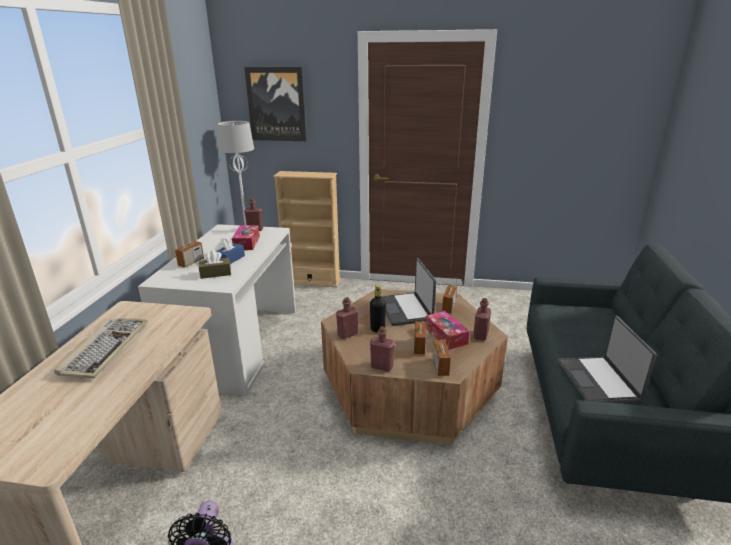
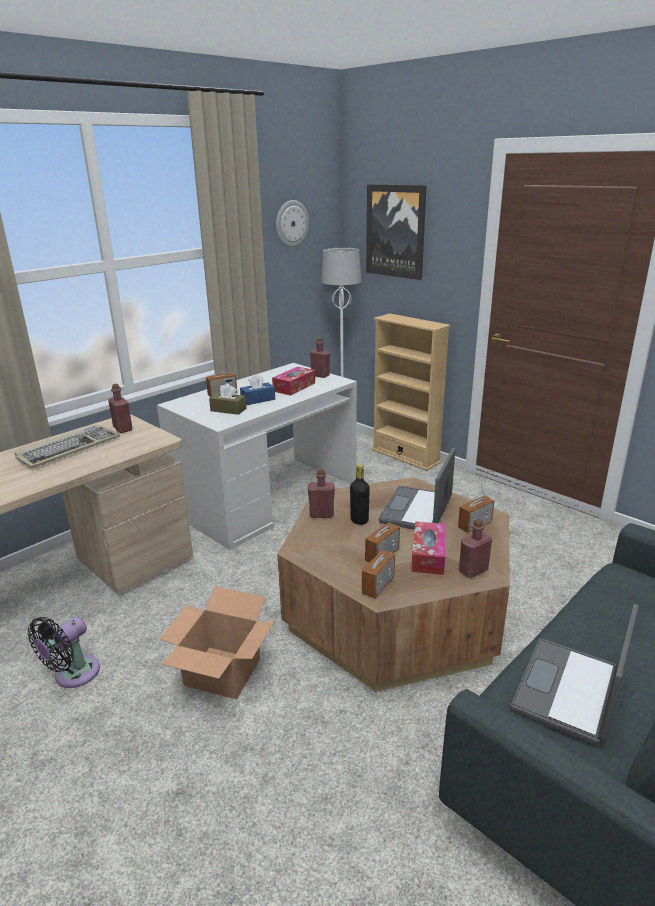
camera: 35 degrees right, 0 degrees up
(190, 103) = (291, 223): none -> wall clock
(338, 486) = (224, 672): none -> cardboard box
(382, 366) = (316, 560): red bottle -> red bottle (123, 429)

